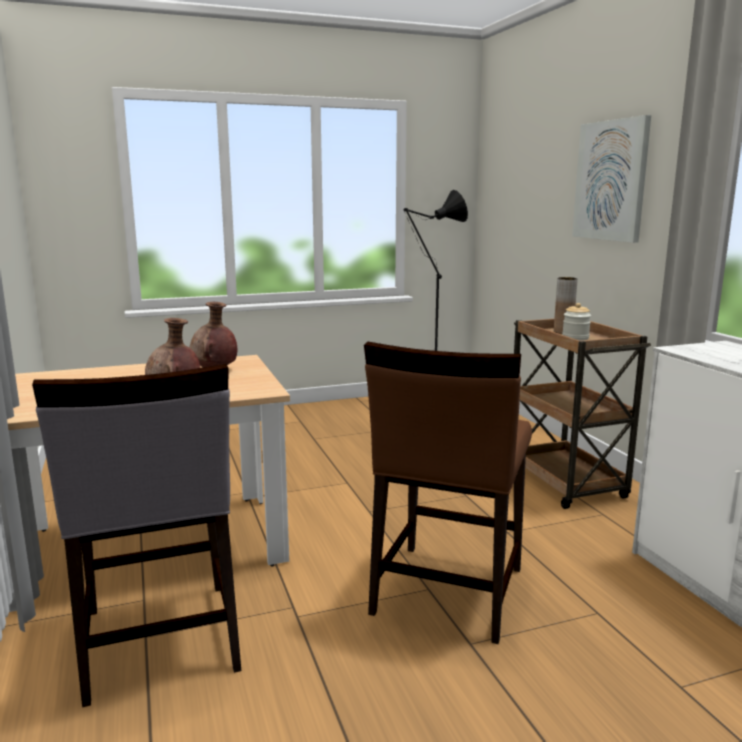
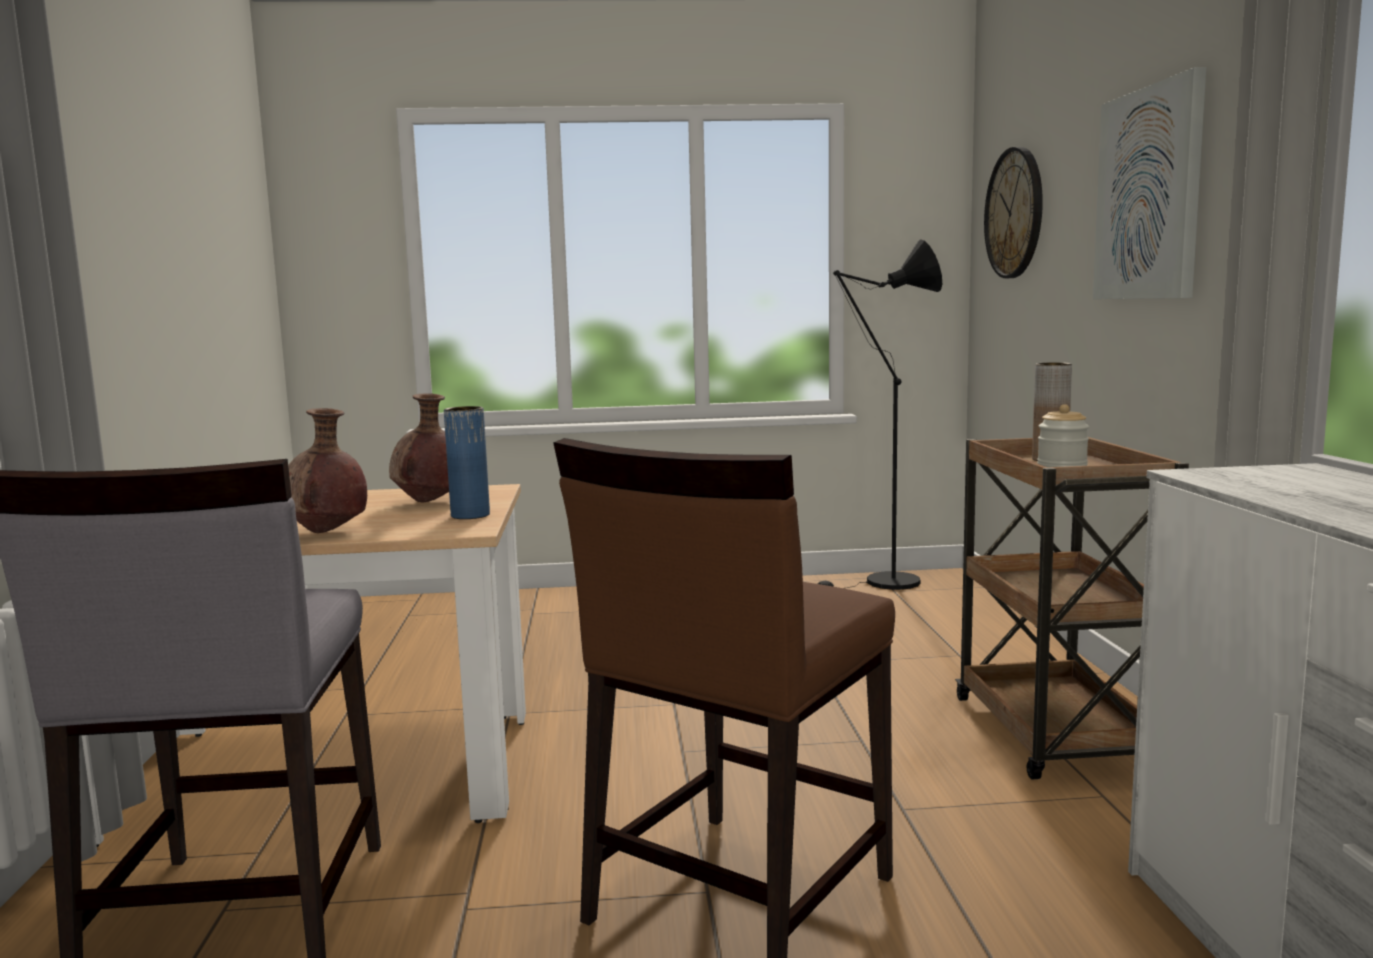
camera: 15 degrees right, 5 degrees down
(255, 380) = (470, 515): none -> blue vase
(513, 178) = (1015, 213): none -> wall clock

